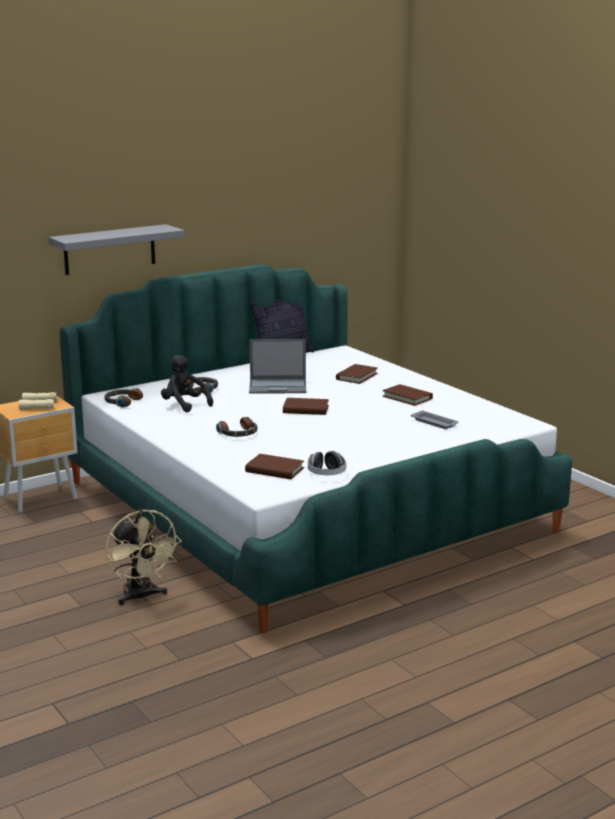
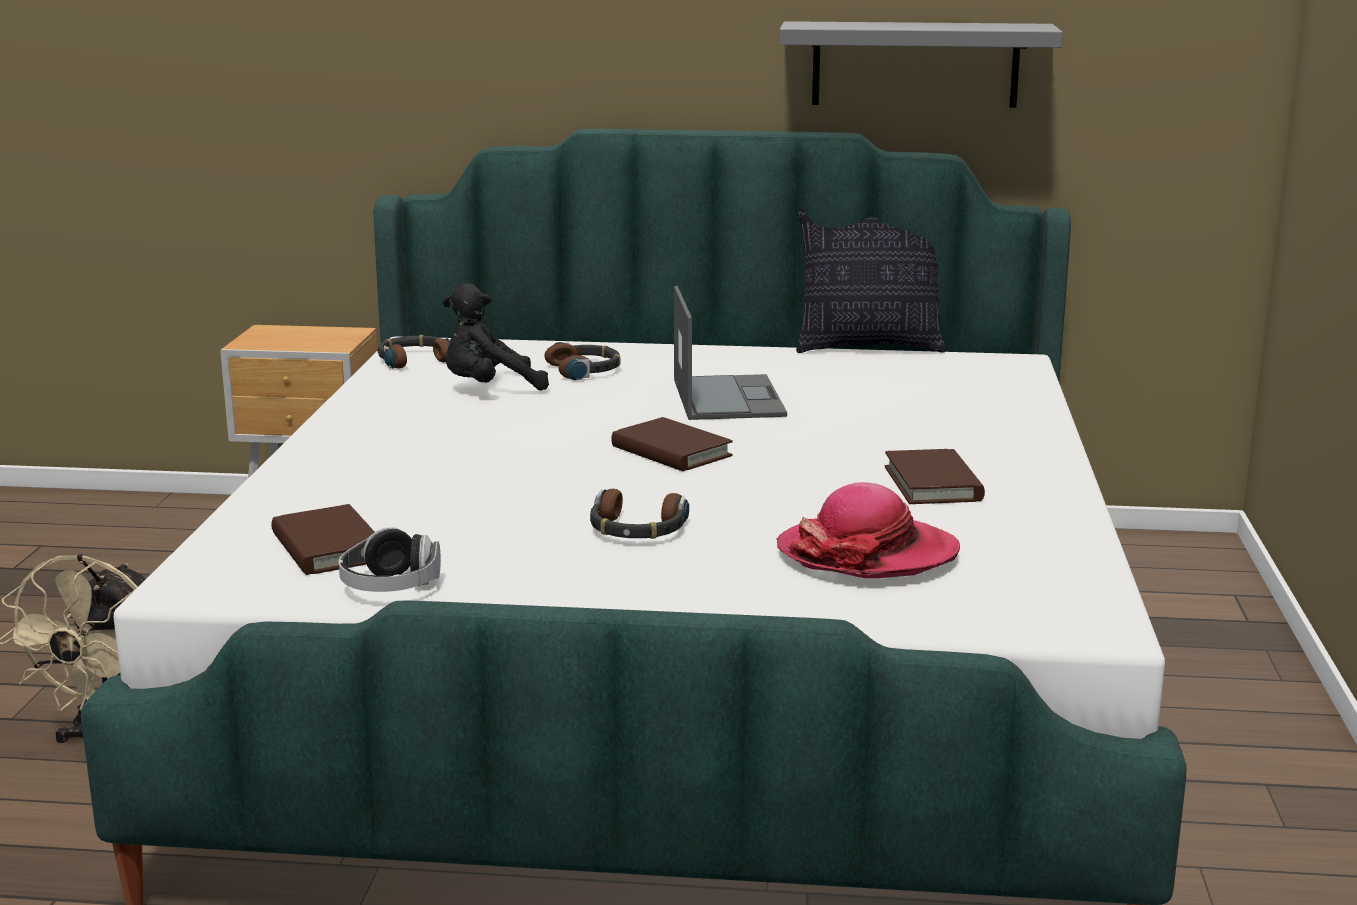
camera: 40 degrees right, 0 degrees up
(38, 405) = (310, 338): beige binoculars -> none
(109, 249) = (504, 56): grey shelf -> grey shelf (915, 64)
(184, 405) = (490, 389): black plush toy -> black plush toy turned 105 degrees counterclockwise
(238, 433) = (445, 461): headphones -> headphones (637, 530)
(278, 386) = (727, 398): laptop -> laptop turned 135 degrees counterclockwise
(356, 376) = (925, 416): brown book -> none
(435, 423) = (867, 554): grey tray -> hat

